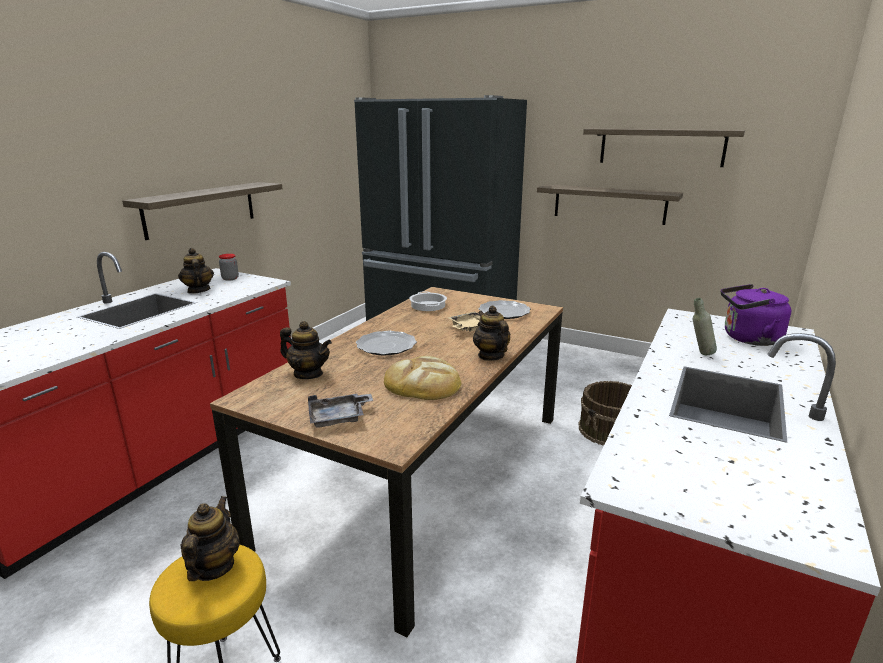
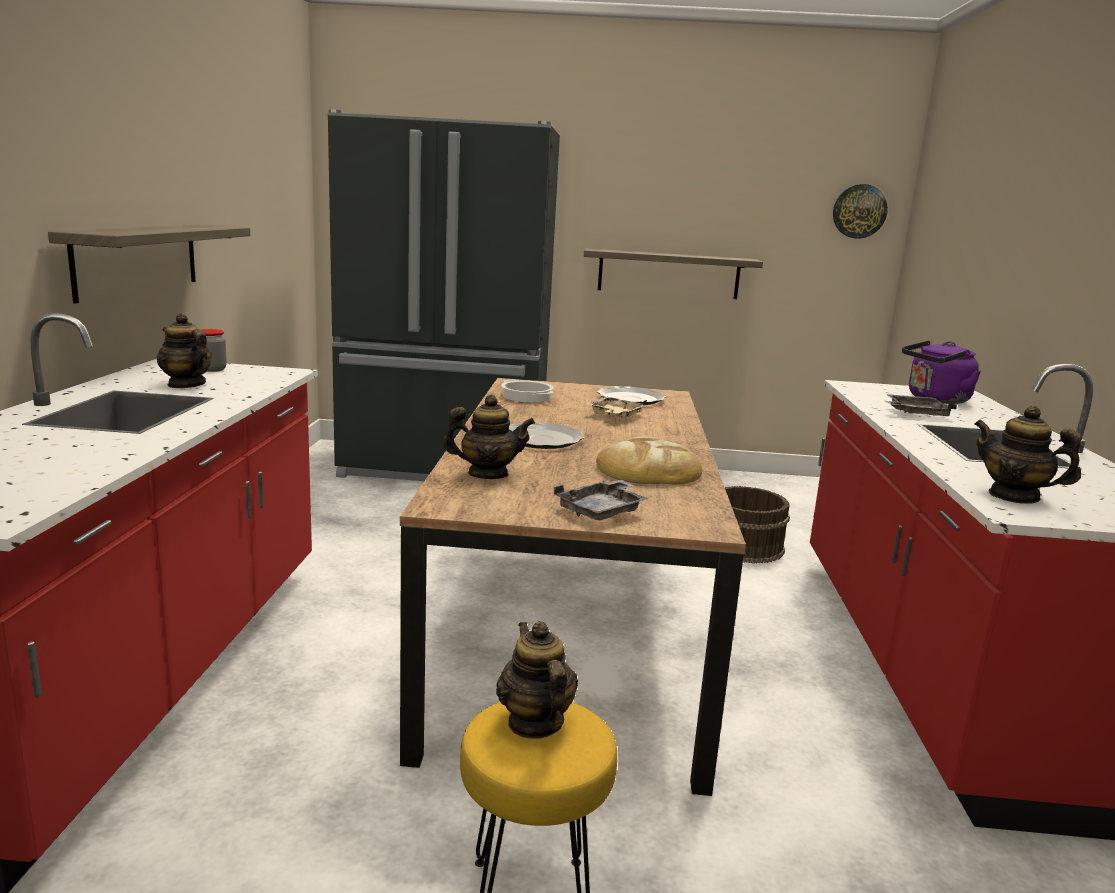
camera: 25 degrees left, 5 degrees down
(491, 356) = (682, 440): teapot -> teapot (1014, 496)
(661, 147) = (730, 204): shelf -> none
(699, 354) = (915, 413): grey bottle -> grey tray
(781, 149) = (859, 211): none -> wall clock

